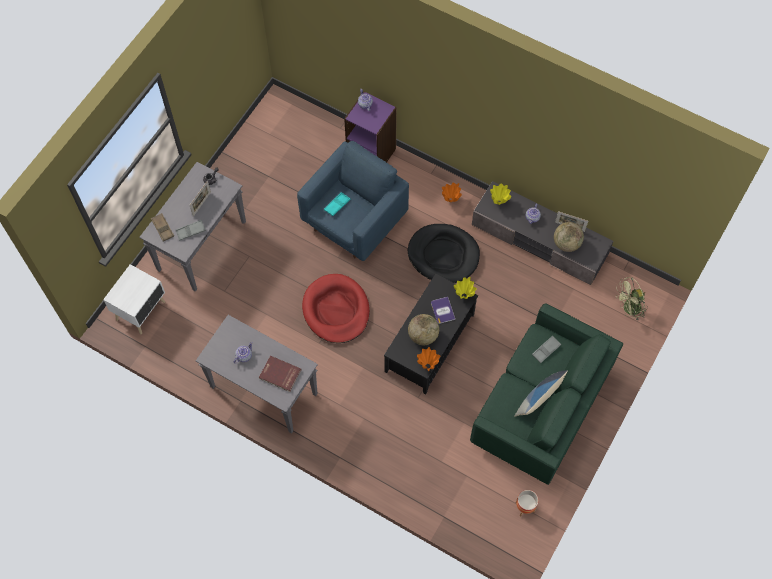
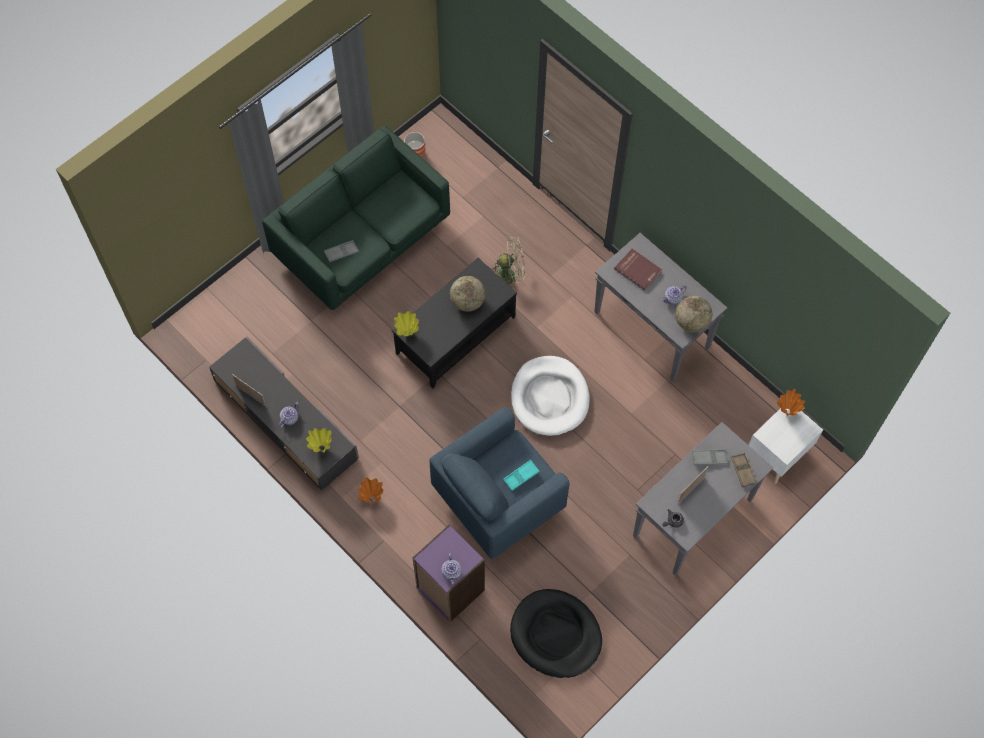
camera: 165 degrees left, 0 degrees up
(336, 310) = (549, 398): red dog bed -> white dog bed
(428, 365) = (472, 270): orange vase -> orange vase (786, 411)
(442, 310) = (437, 323): book -> none
(443, 255) = (405, 431): black dog bed -> black dog bed (555, 635)
(539, 398) = (368, 208): pillow -> none
(566, 243) = (263, 377): globe -> globe (691, 322)
(628, 309) = (222, 315): green fan -> green fan (509, 275)

